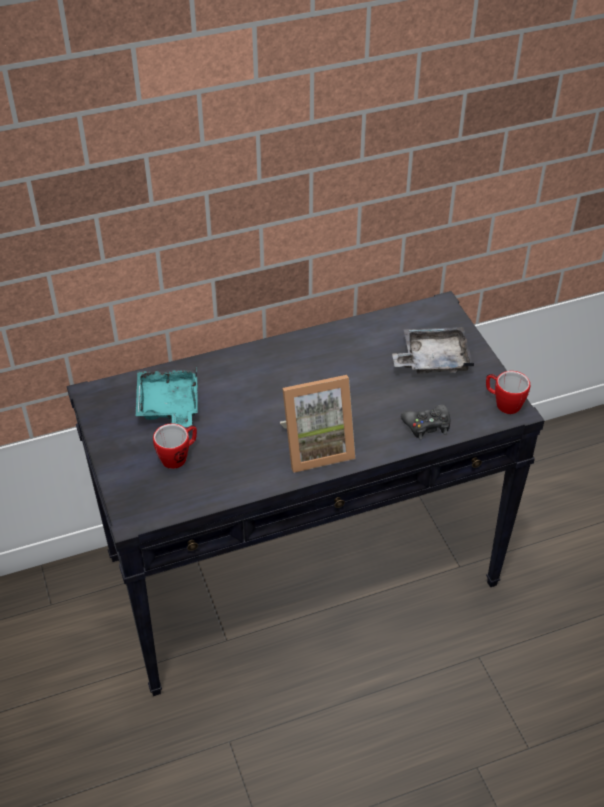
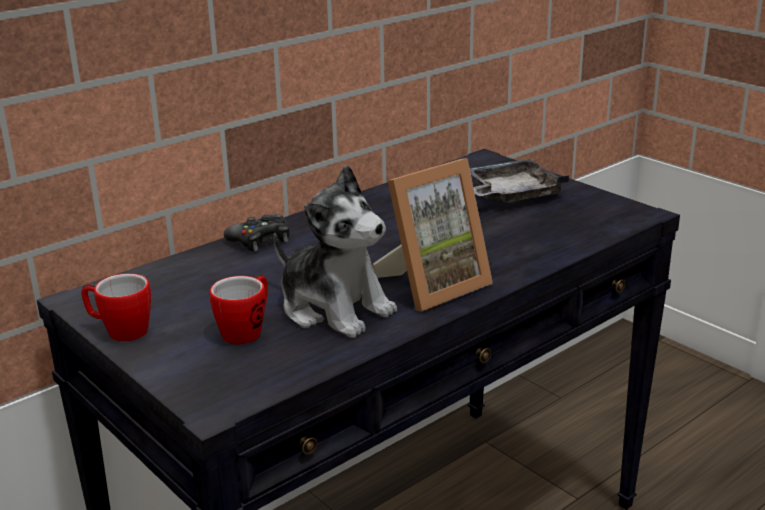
camera: 20 degrees left, 20 degrees down
(169, 406) = (202, 289): turquoise tray -> none
(241, 452) = (334, 309): none -> plush toy
(427, 425) = (553, 242): black game controller -> black game controller (260, 240)
(503, 403) = (622, 211): mug -> mug (120, 331)

